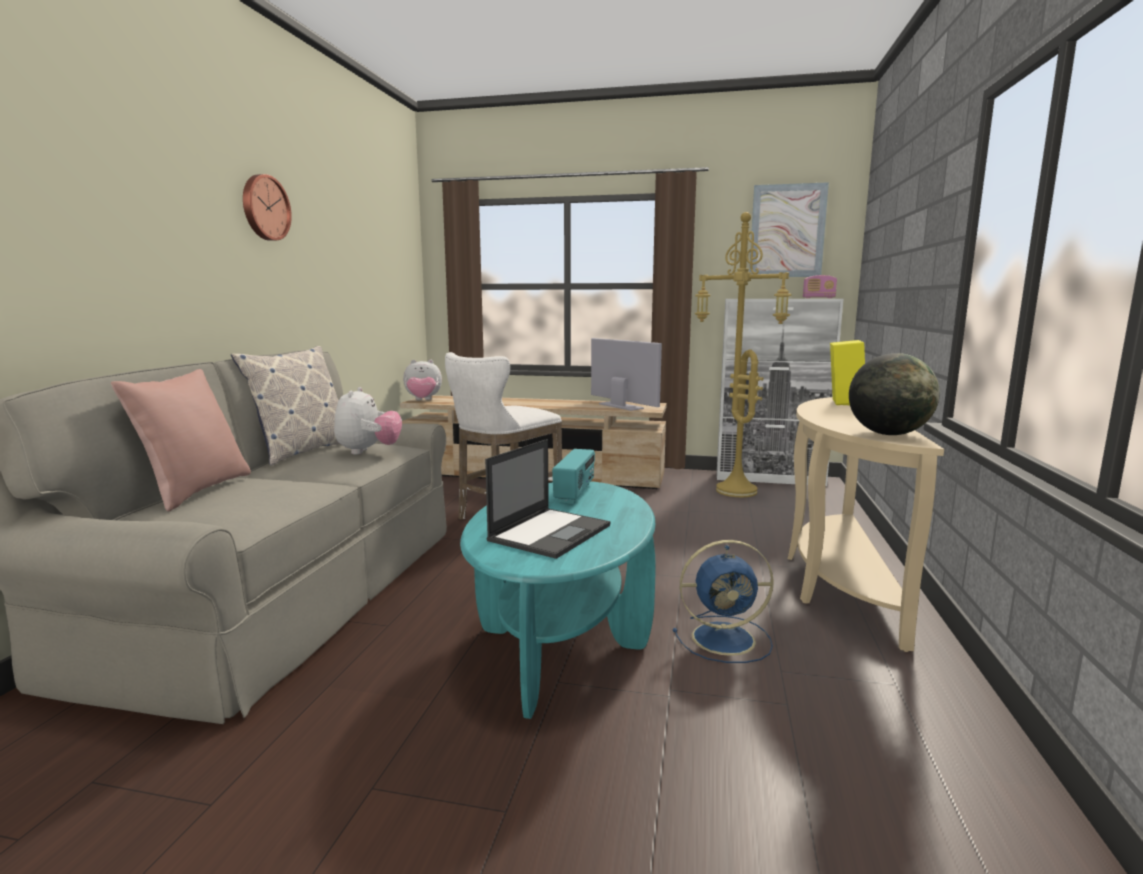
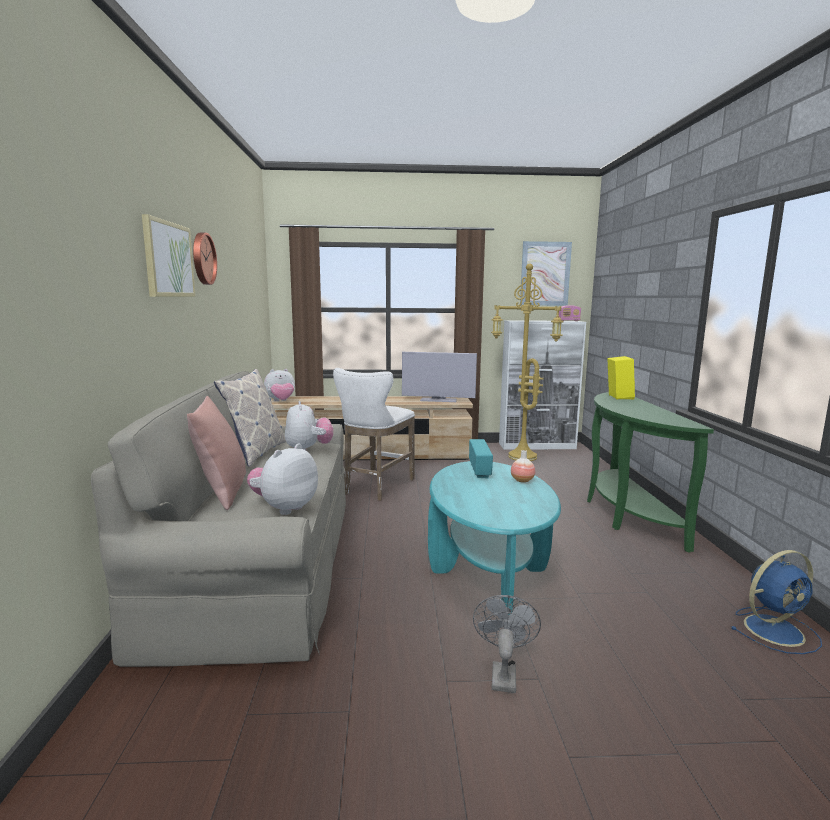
camera: 15 degrees left, 0 degrees up
(182, 201) = (168, 259): none -> picture
(240, 515) = (284, 508): none -> plush toy
(460, 792) = (503, 673): none -> grey fan
(550, 532) = (497, 499): laptop -> none
(619, 510) = (522, 480): none -> vase
(620, 406) = (438, 400): television -> television turned 150 degrees clockwise
(726, 639) = (587, 558): blue fan -> blue fan (775, 630)
(836, 581) = (625, 514): beige console table -> green console table
(888, 434) = (673, 420): globe -> none

